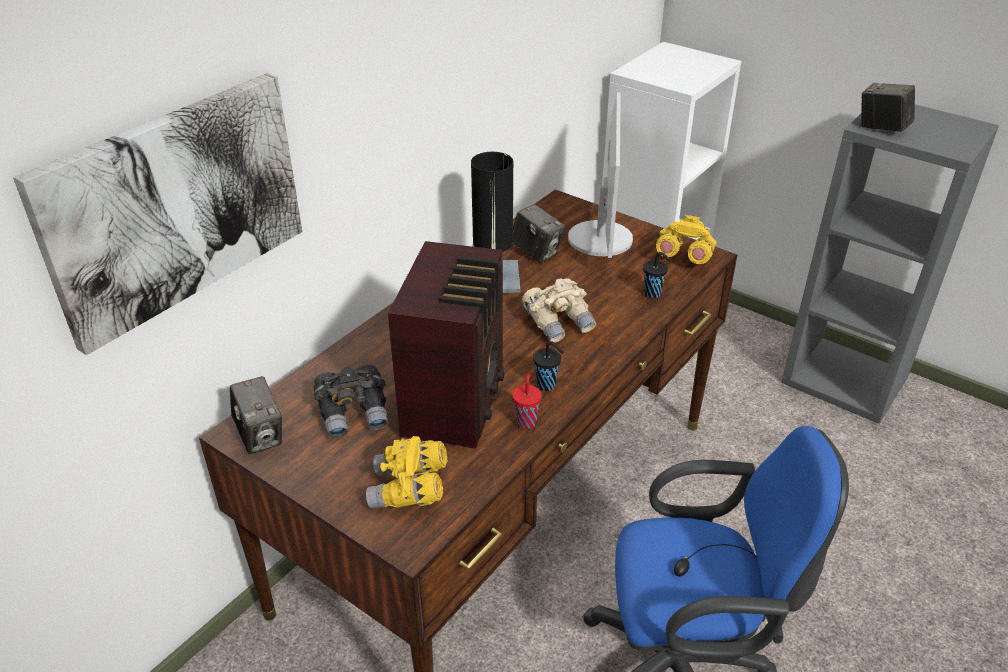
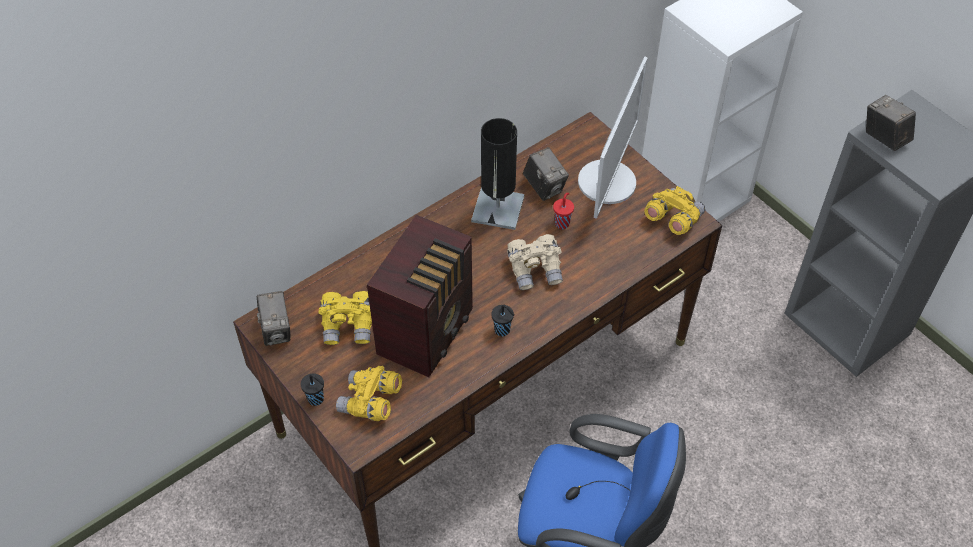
camera: 15 degrees right, 15 degrees up
(175, 206) = (226, 181): picture -> none
(354, 414) = (349, 325): grey binoculars -> yellow binoculars
(526, 421) = (475, 361): red cup -> red cup (562, 223)
(653, 293) = (627, 254): black cup -> black cup (316, 399)

